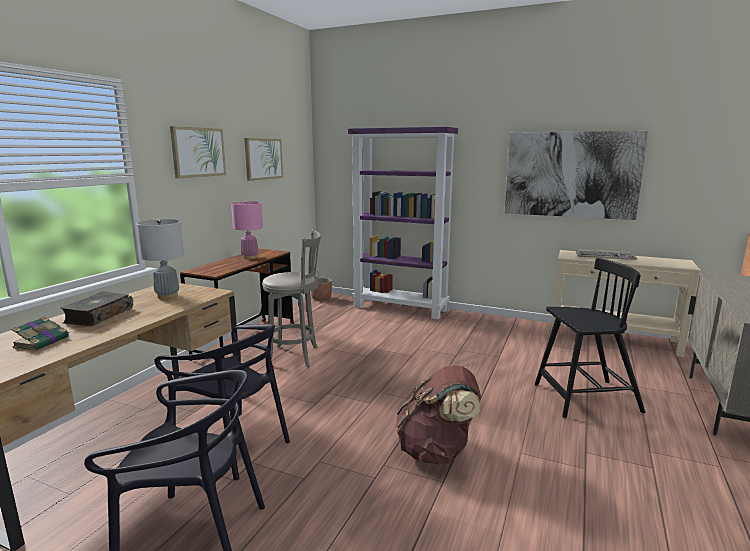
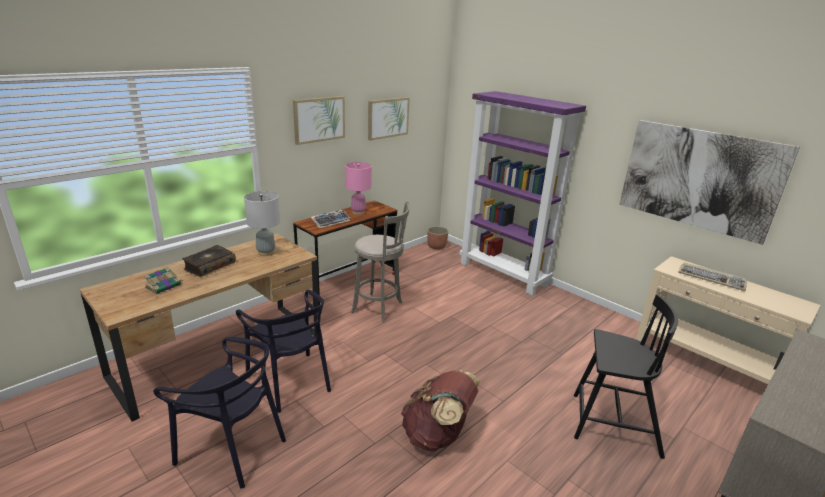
camera: 20 degrees right, 10 degrees up
(225, 266) = (331, 221): none -> keyboard

